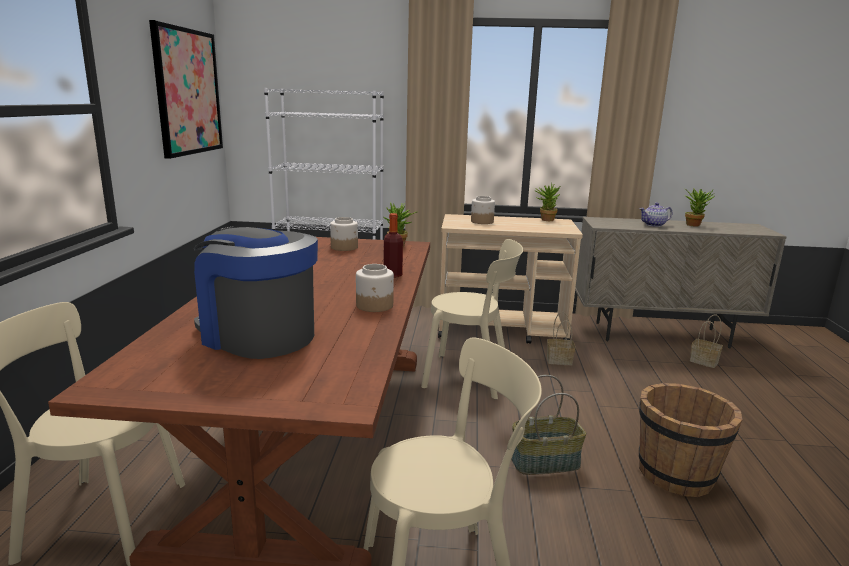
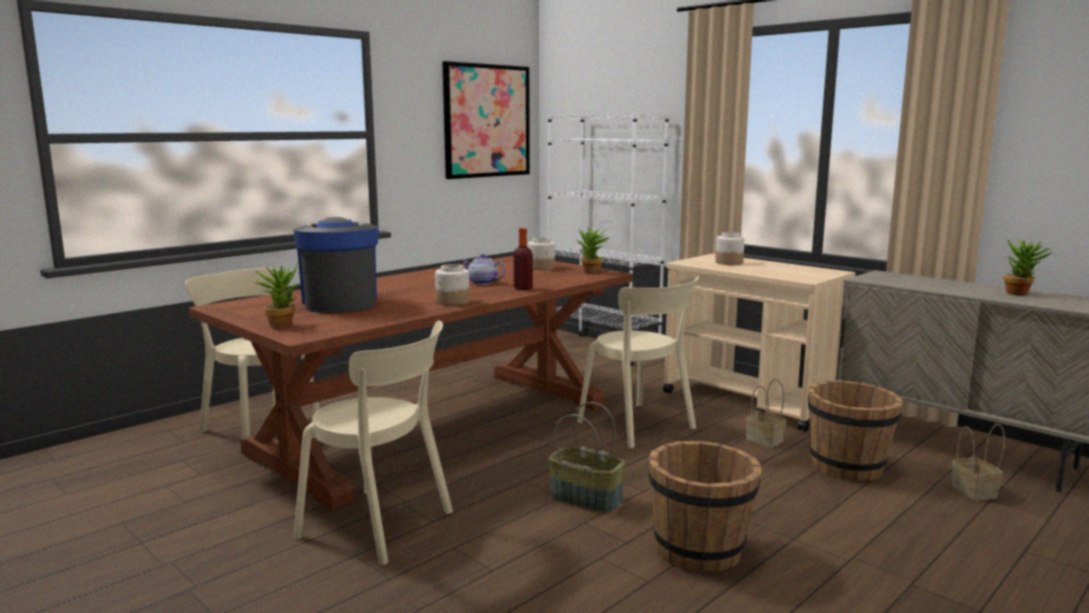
camera: 40 degrees right, 5 degrees down
(545, 219) = (816, 268): potted plant -> potted plant (281, 324)
(630, 366) = (847, 467): none -> brown bucket
(654, 225) = (949, 287): teapot -> teapot (483, 283)

